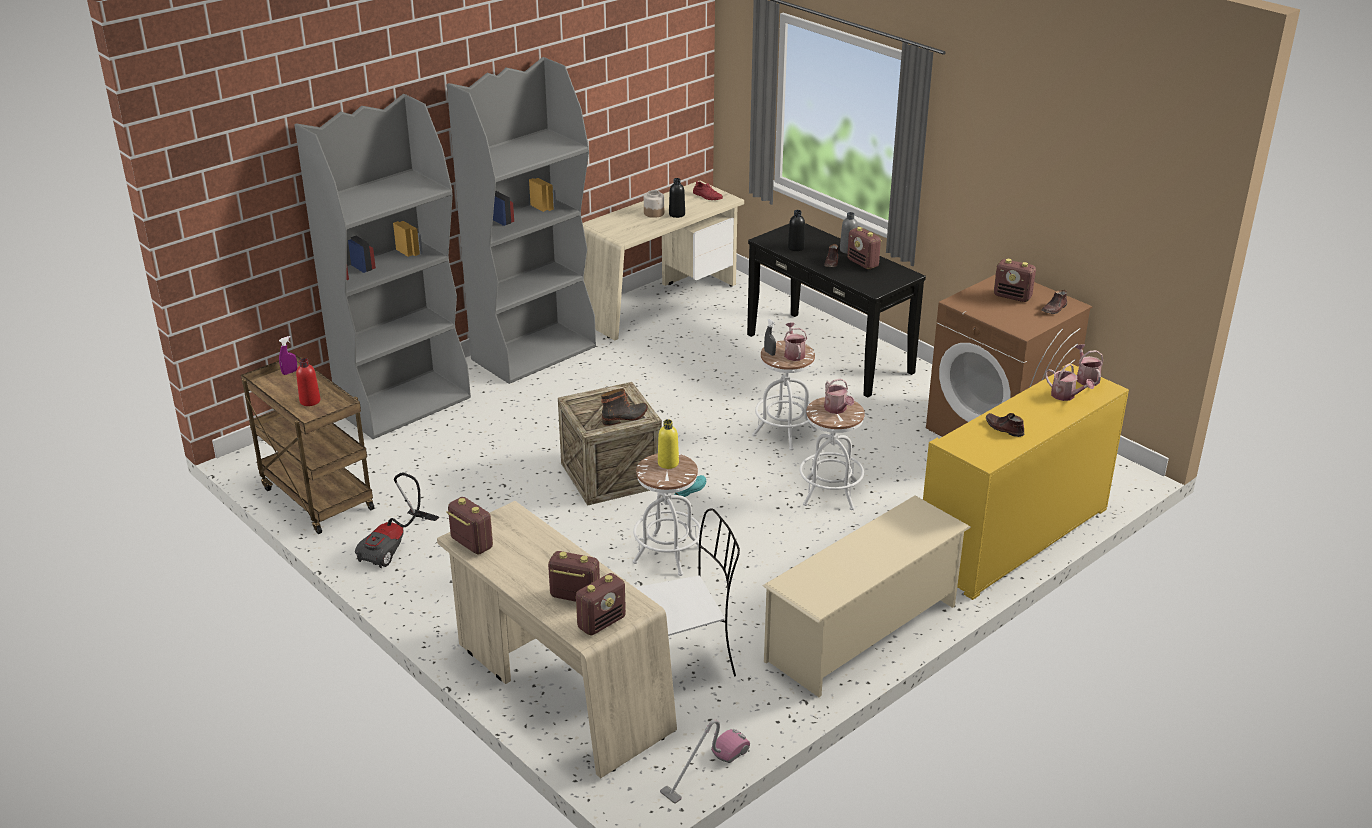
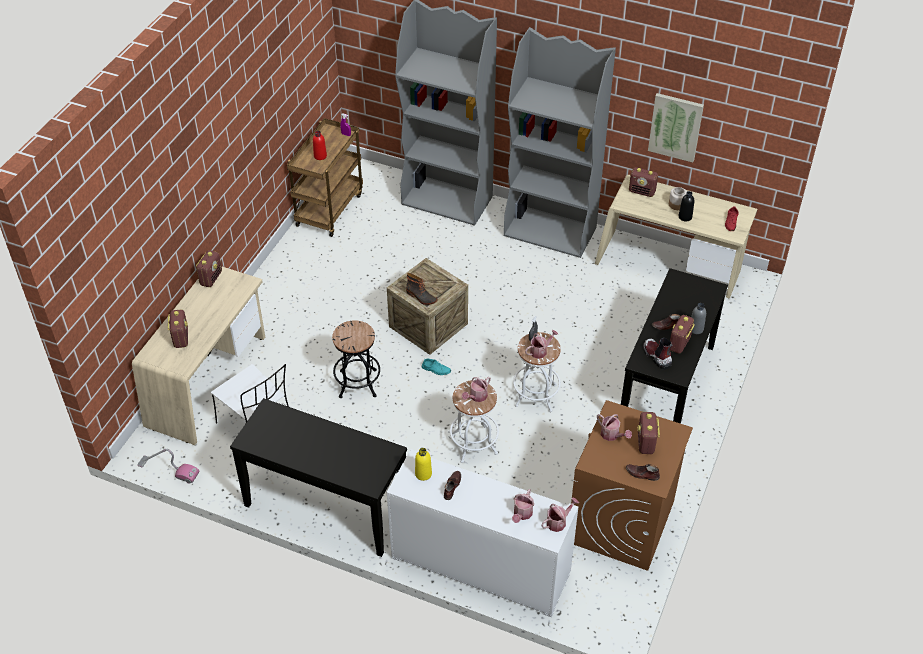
camera: 65 degrees right, 15 degrees up
(395, 546) = (302, 261): vacuum cleaner -> none
(601, 622) = (162, 358): radio -> radio (642, 192)
(609, 130) = (675, 127): none -> picture
(667, 555) = (358, 383): white stool -> black stool
(668, 463) = (360, 334): yellow bottle -> yellow bottle (423, 474)
(796, 247) = (676, 298): black bottle -> none
(862, 633) = (326, 507): beige shoe rack -> black console table
(871, 279) = (656, 356): none -> boot
(992, 310) = (612, 435): none -> watering can
(1013, 537) = (480, 565): yellow cabinet -> white cabinet

